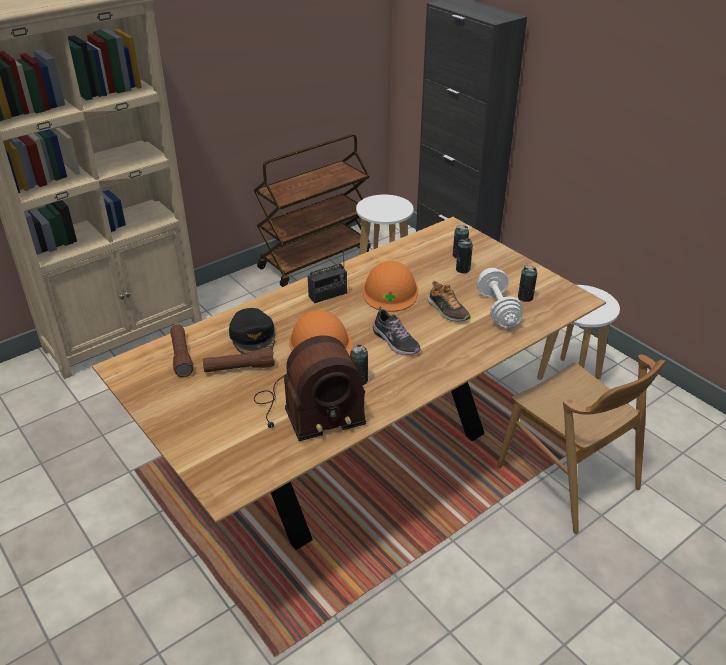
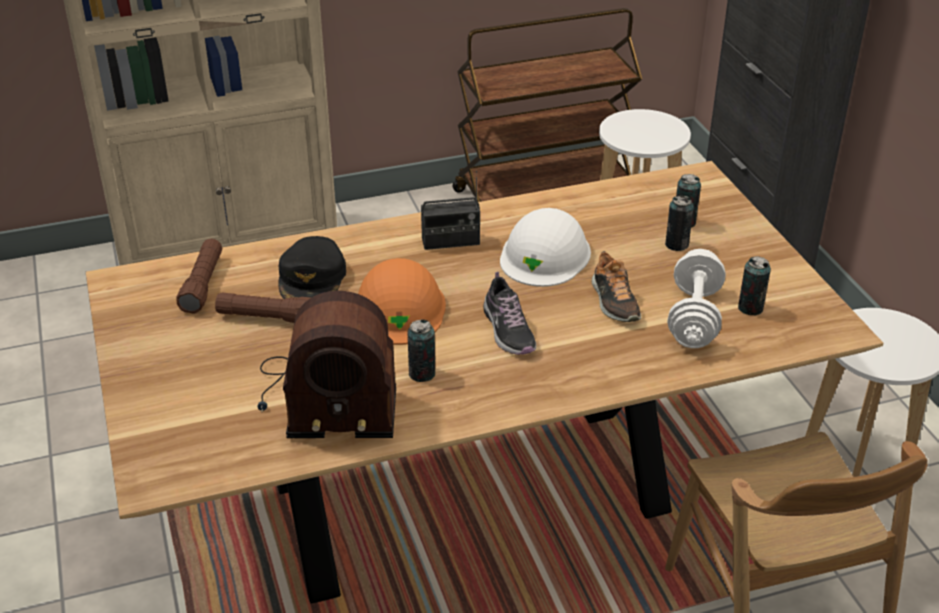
camera: 20 degrees right, 0 degrees up
(390, 291) = (545, 255): orange hard hat -> white hard hat

